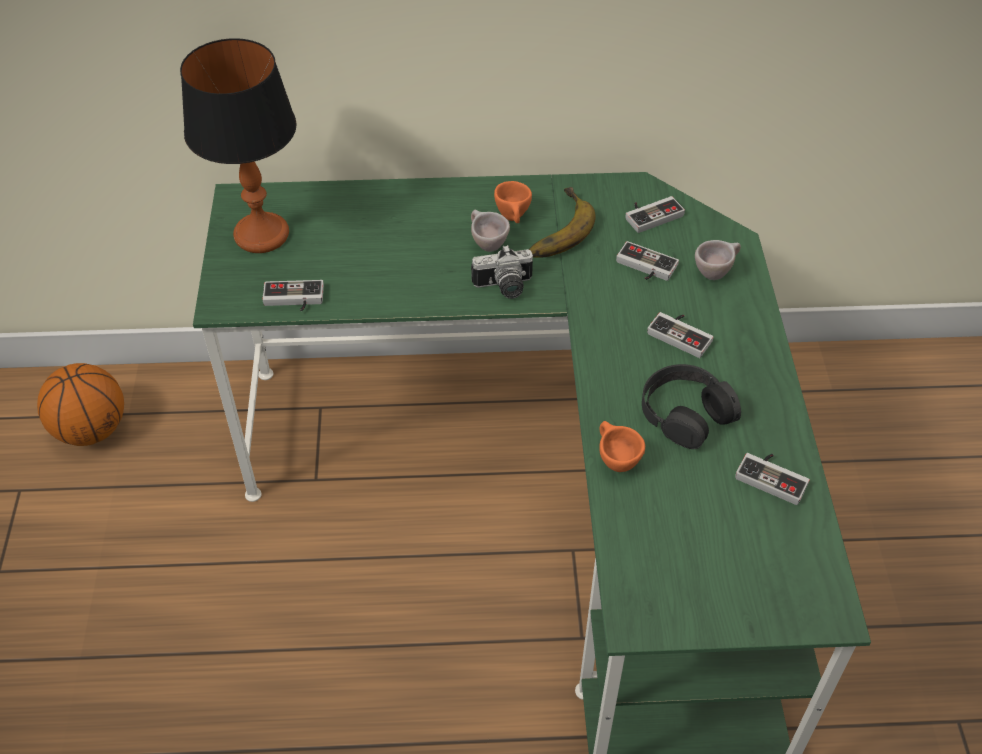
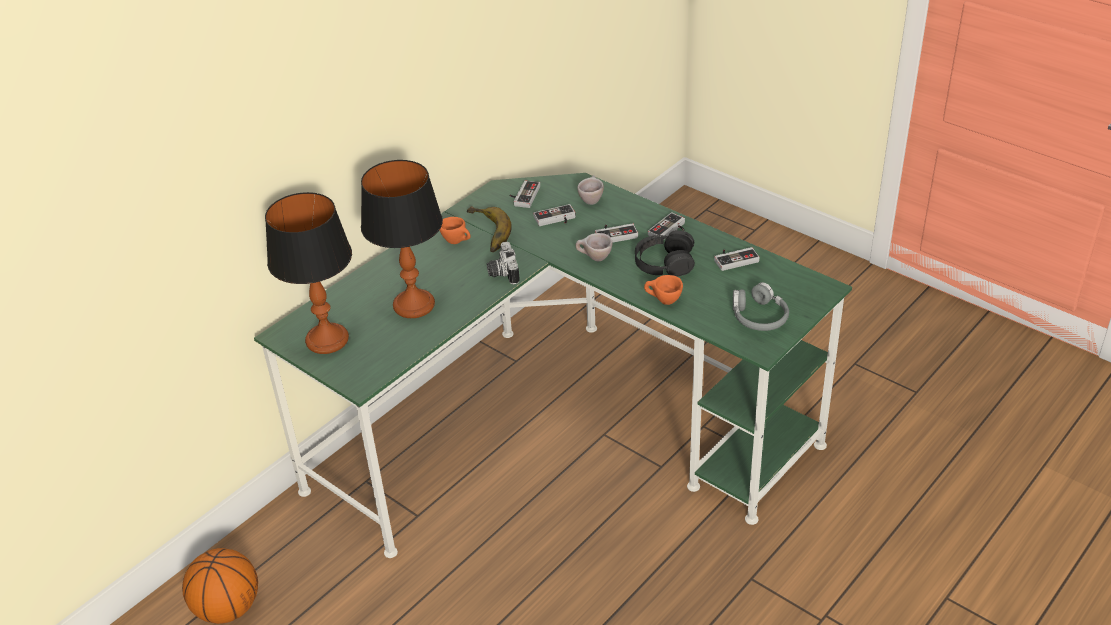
camera: 45 degrees left, 10 degrees down
(293, 300) = (399, 354): game controller -> game controller (669, 231)
(378, 258) = (414, 305): none -> table lamp
(486, 244) = (461, 261): beige cup -> beige cup (594, 258)
(504, 288) = (502, 273): camera -> camera turned 135 degrees clockwise
(693, 576) = (759, 317): none -> grey headphones

